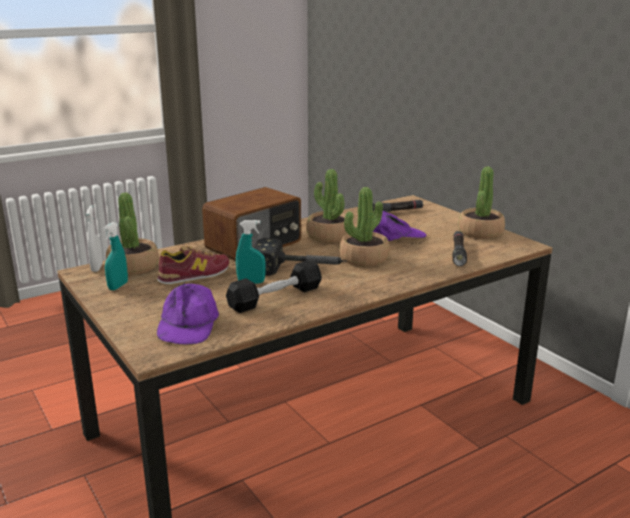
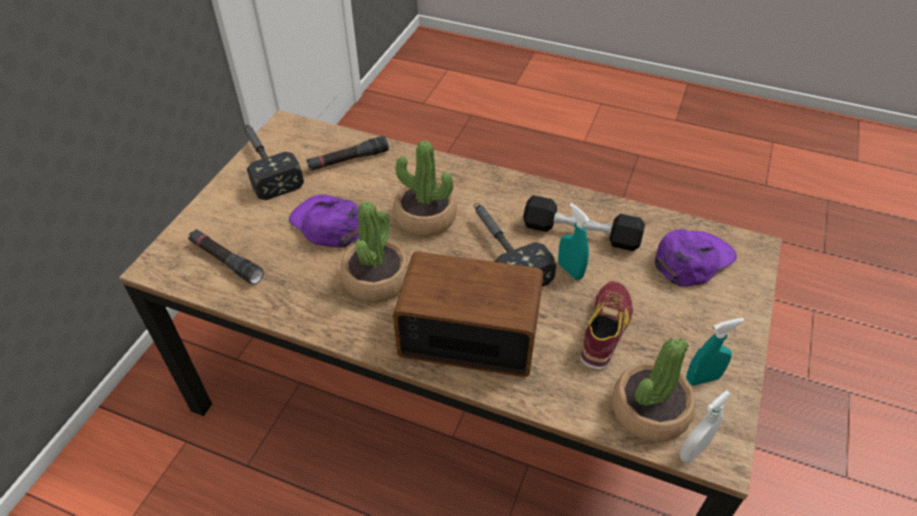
camera: 125 degrees left, 25 degrees up
(194, 275) = (605, 329): shoe -> shoe turned 90 degrees clockwise
(480, 232) = (265, 164): potted plant -> hammer

